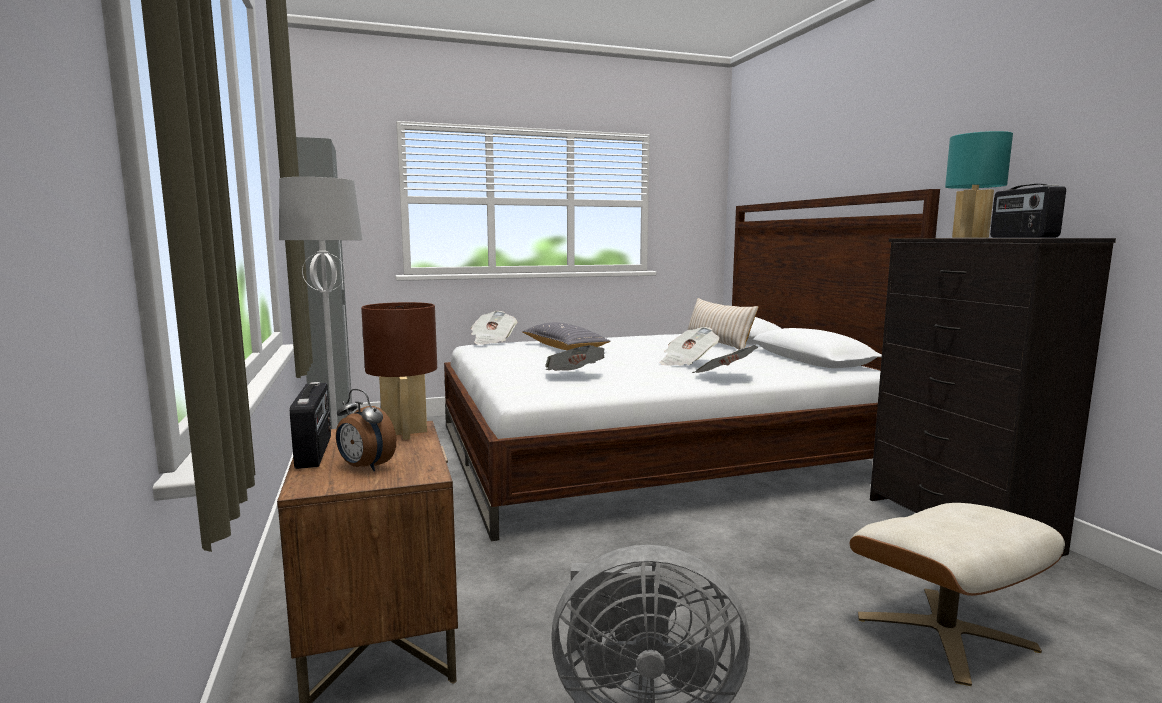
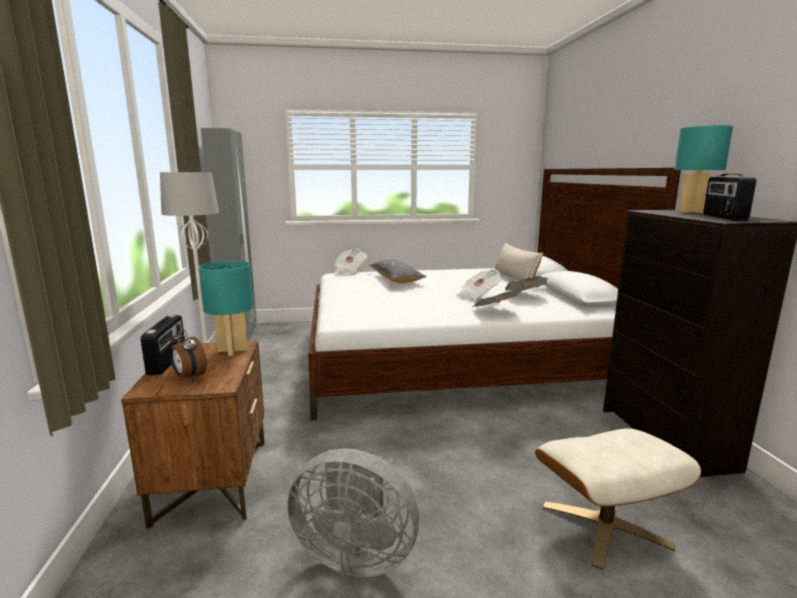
camera: 10 degrees right, 5 degrees up
(405, 433) = (233, 350): brown table lamp -> turquoise table lamp
(574, 376) = (386, 305): newspaper -> newspaper (524, 295)

